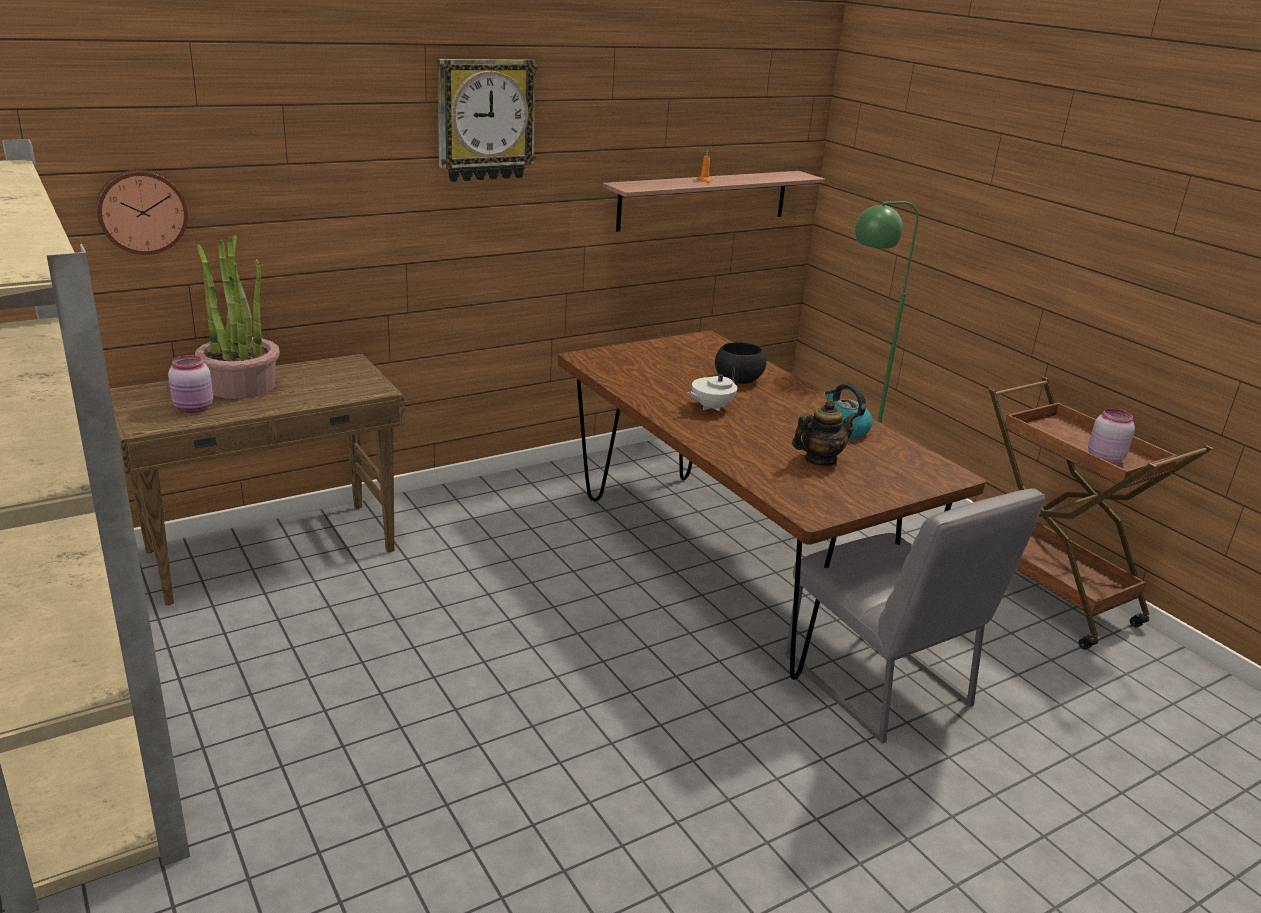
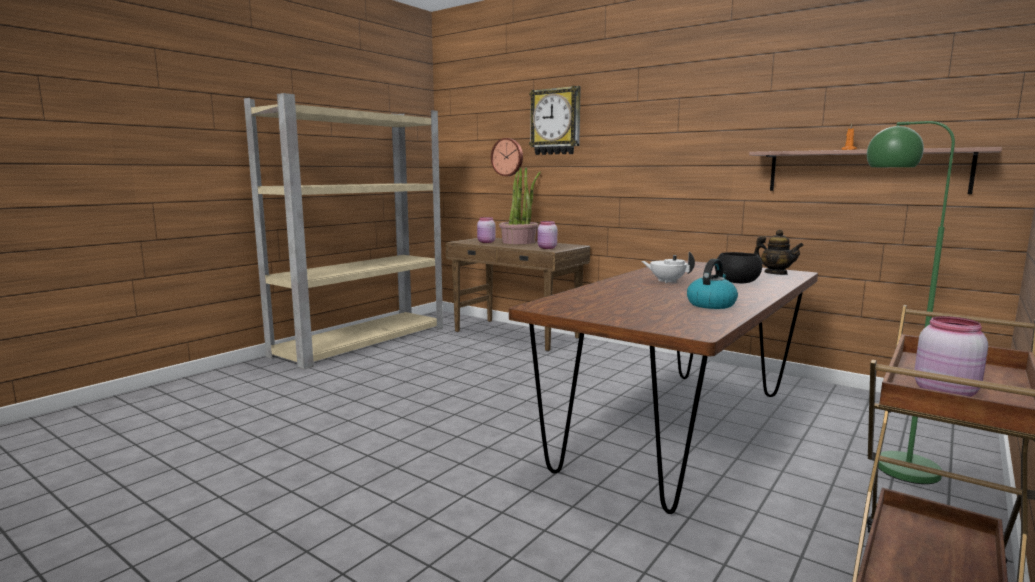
camera: 70 degrees right, 15 degrees down
(352, 387) = (547, 248): none -> pink jar
(485, 120) = (670, 109): wall clock -> wall clock (556, 121)
(820, 460) = (636, 303): teapot -> teapot (775, 273)
(880, 684) = (587, 511): grey chair -> none

